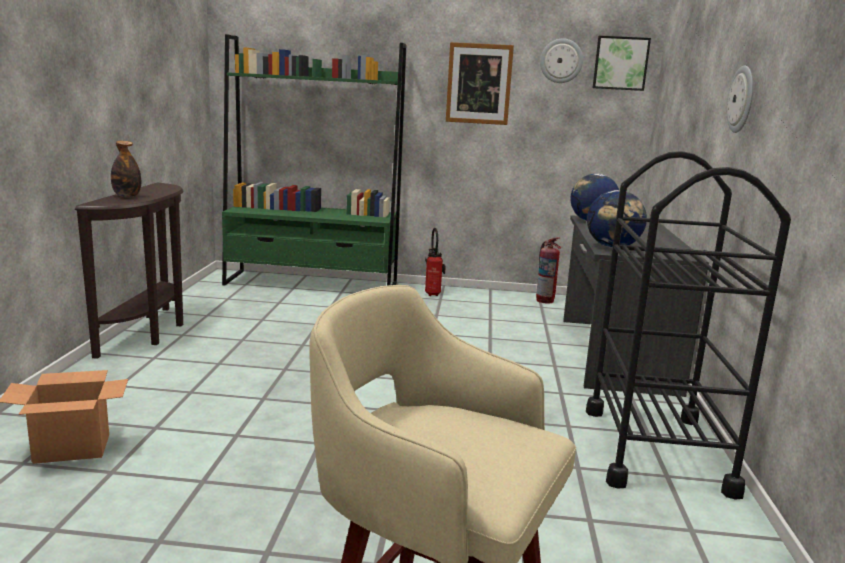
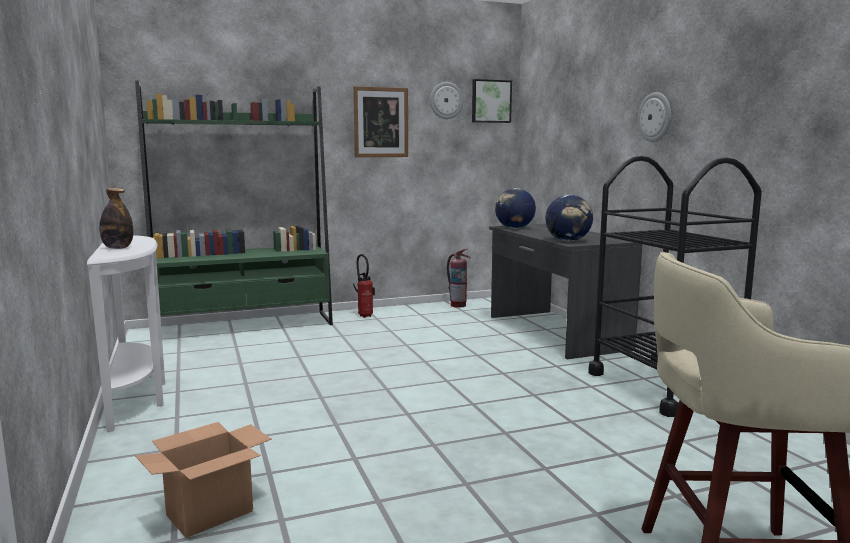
camera: 25 degrees left, 5 degrees down
(150, 332) = (138, 396): brown console table -> white console table

